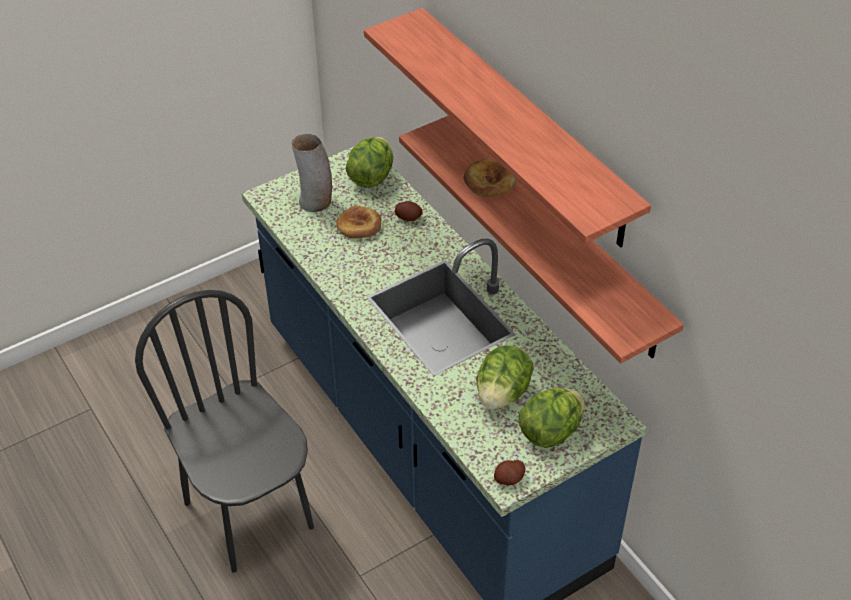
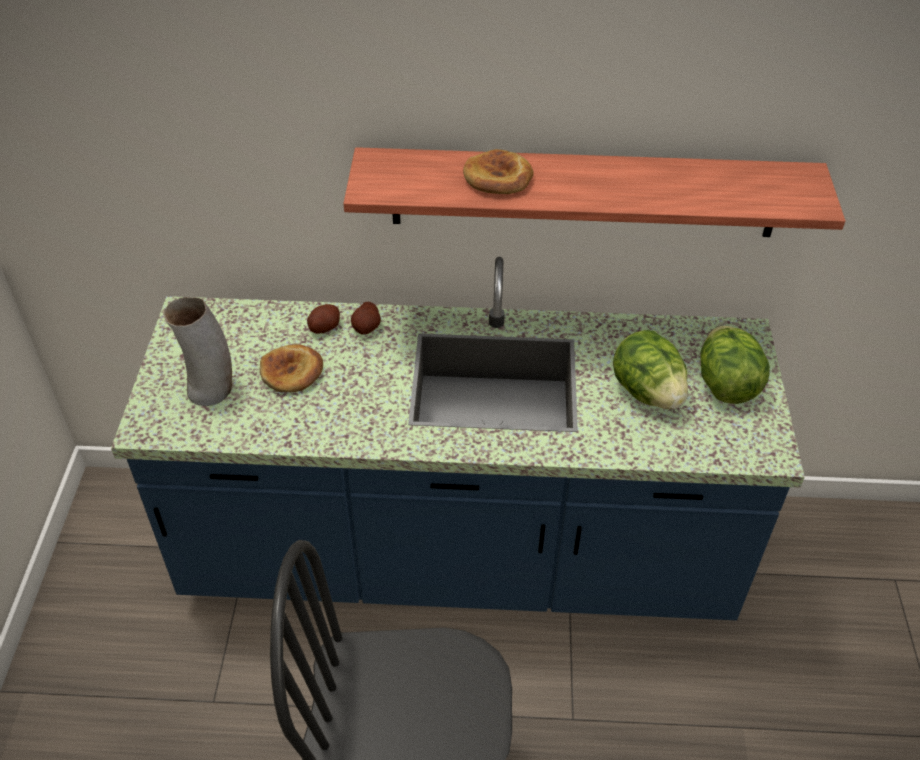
camera: 55 degrees left, 0 degrees up
(371, 177) = (227, 322): lettuce -> none
(509, 478) = (767, 449): potato -> potato (366, 327)
(524, 127) = (510, 83): shelf -> none

